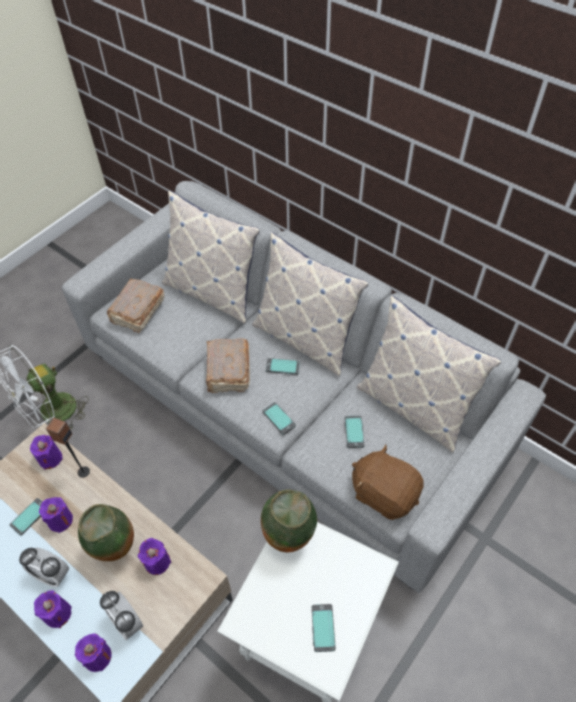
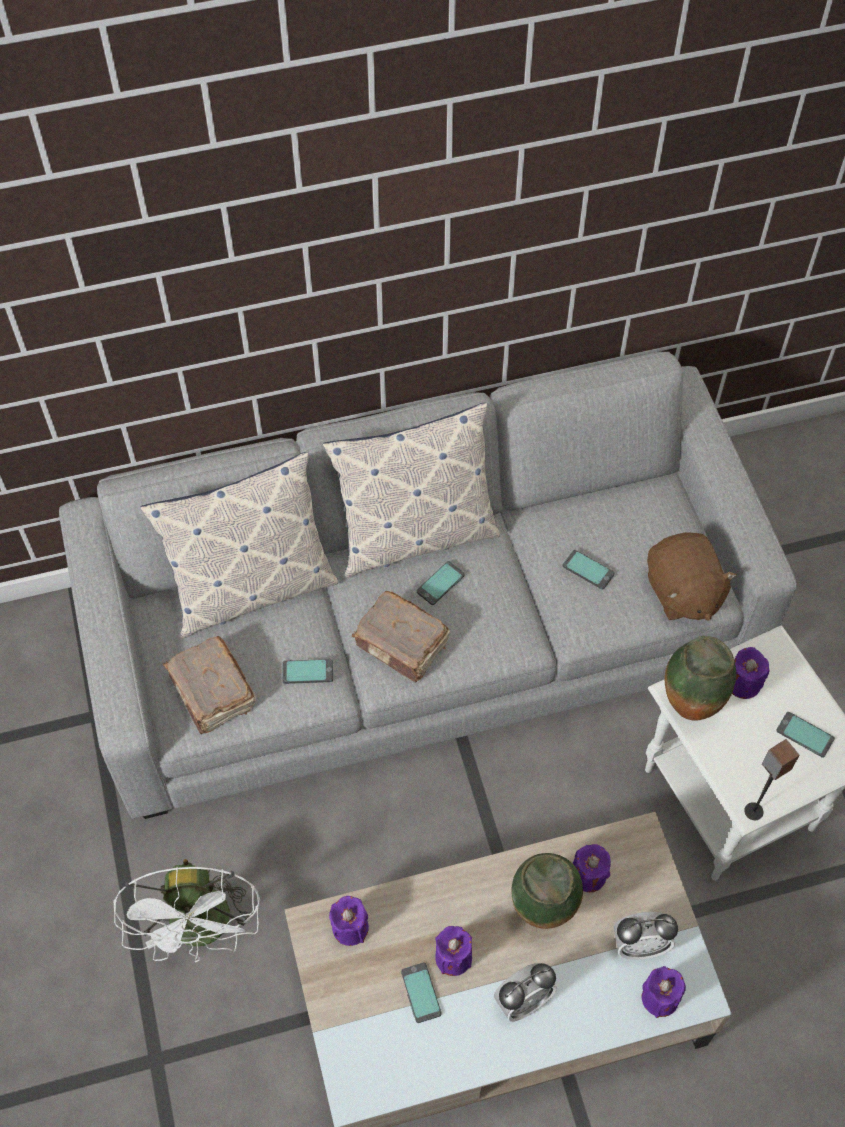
camera: 55 degrees left, 5 degrees up
(57, 613) = (578, 1018): purple candle -> purple candle (743, 683)
(83, 472) = (402, 897): speaker -> speaker (753, 811)
(279, 418) = (513, 631): phone -> phone (307, 671)
(384, 493) = (682, 592): brown plush toy -> brown plush toy turned 90 degrees counterclockwise
(414, 406) = (596, 493): pillow -> none

